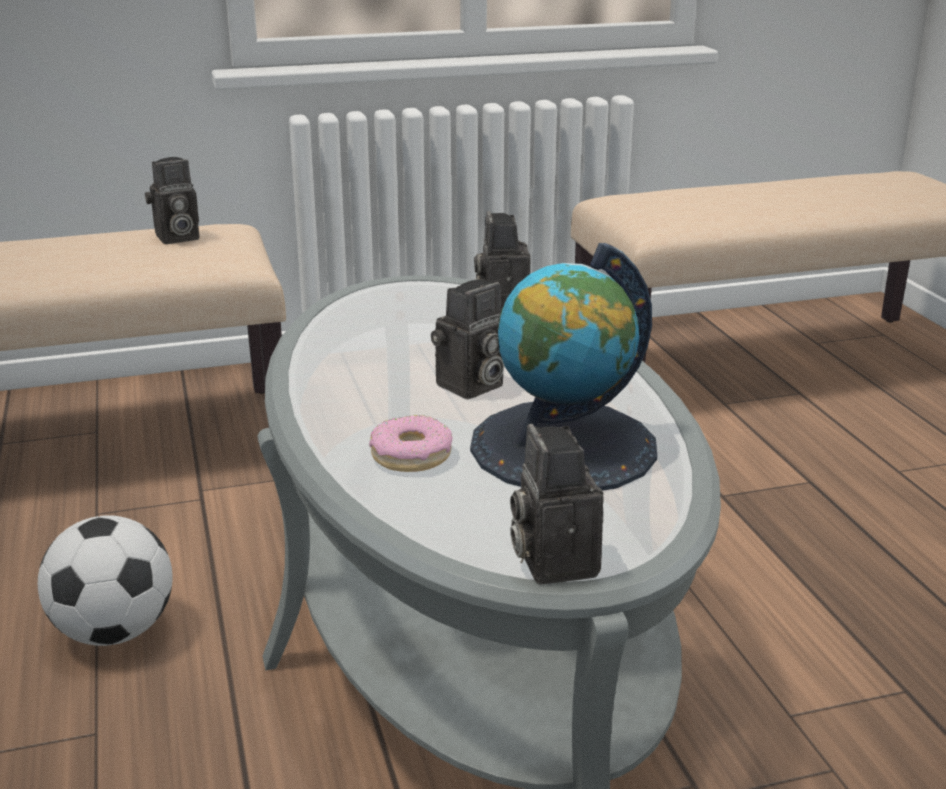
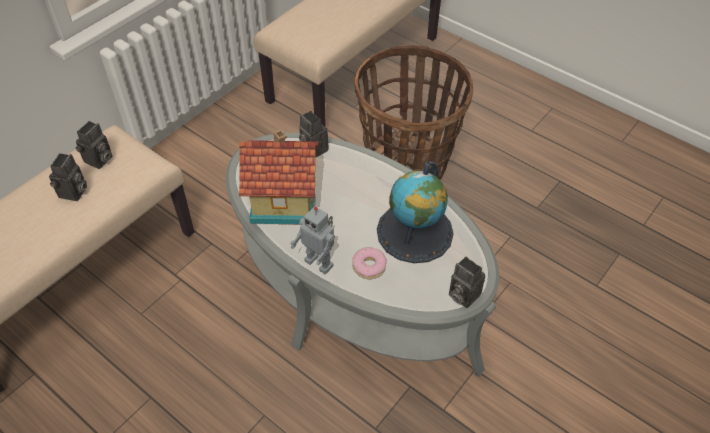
camera: 35 degrees left, 25 degrees up
(114, 632) = (220, 368): football -> none
(329, 420) = (320, 262): none -> toy robot
(375, 338) = (283, 198): none -> toy house
(470, 387) = (351, 213): camera -> camera (74, 193)
(759, 501) = (407, 163): none -> basket

